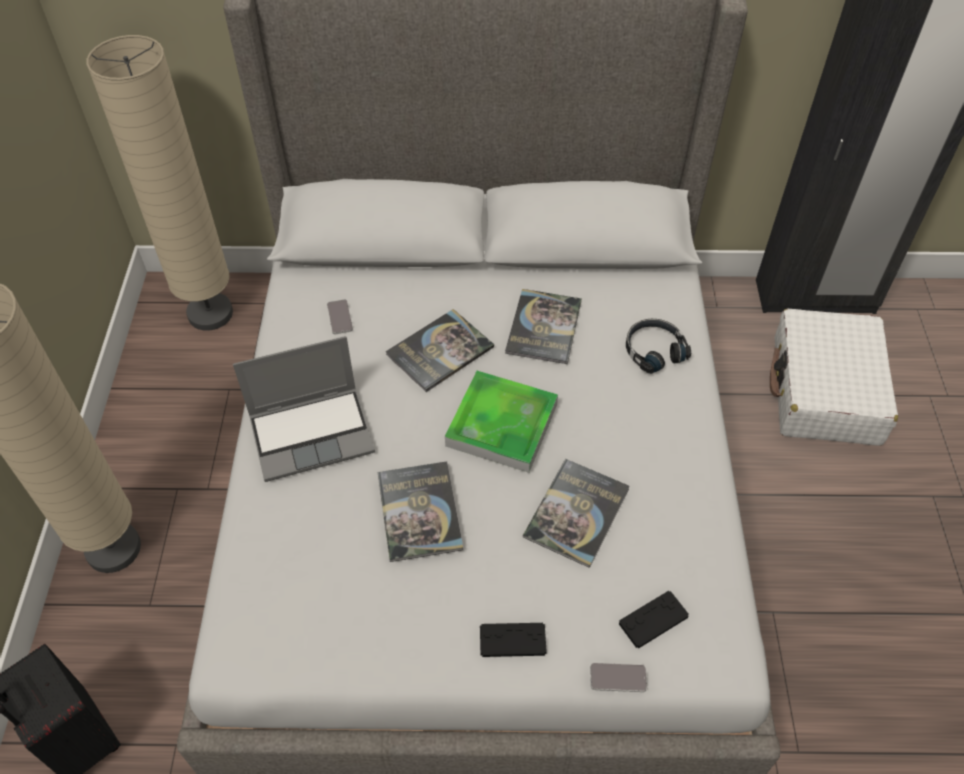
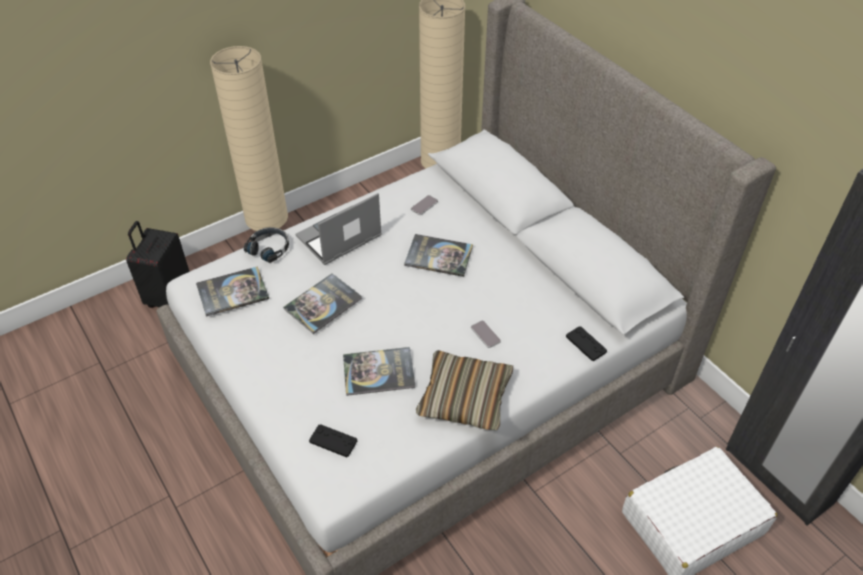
camera: 55 degrees right, 5 degrees down
(313, 433) = (339, 238): laptop -> laptop turned 105 degrees clockwise
(502, 425) = (410, 308): tray -> none
(512, 640) = (275, 384): black game controller -> black game controller (586, 344)
(544, 327) = (501, 291): book -> book (232, 292)
(618, 678) = (284, 442): phone -> phone (485, 334)
(653, 350) = (534, 351): black headphones -> black headphones (269, 248)
(676, 450) = (464, 398): none -> pillow

